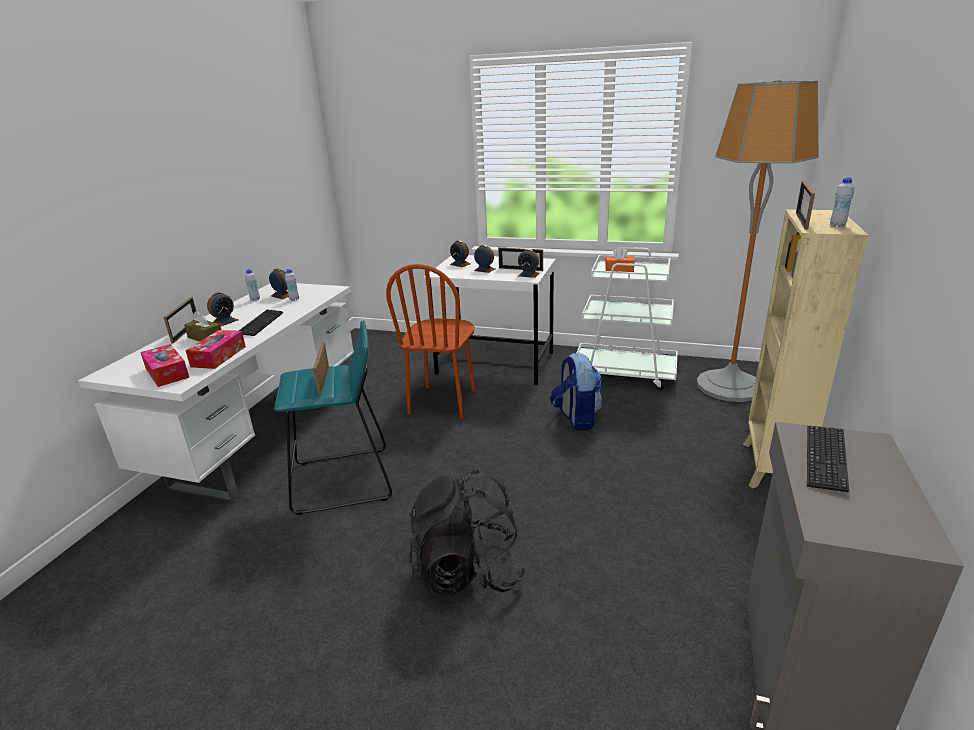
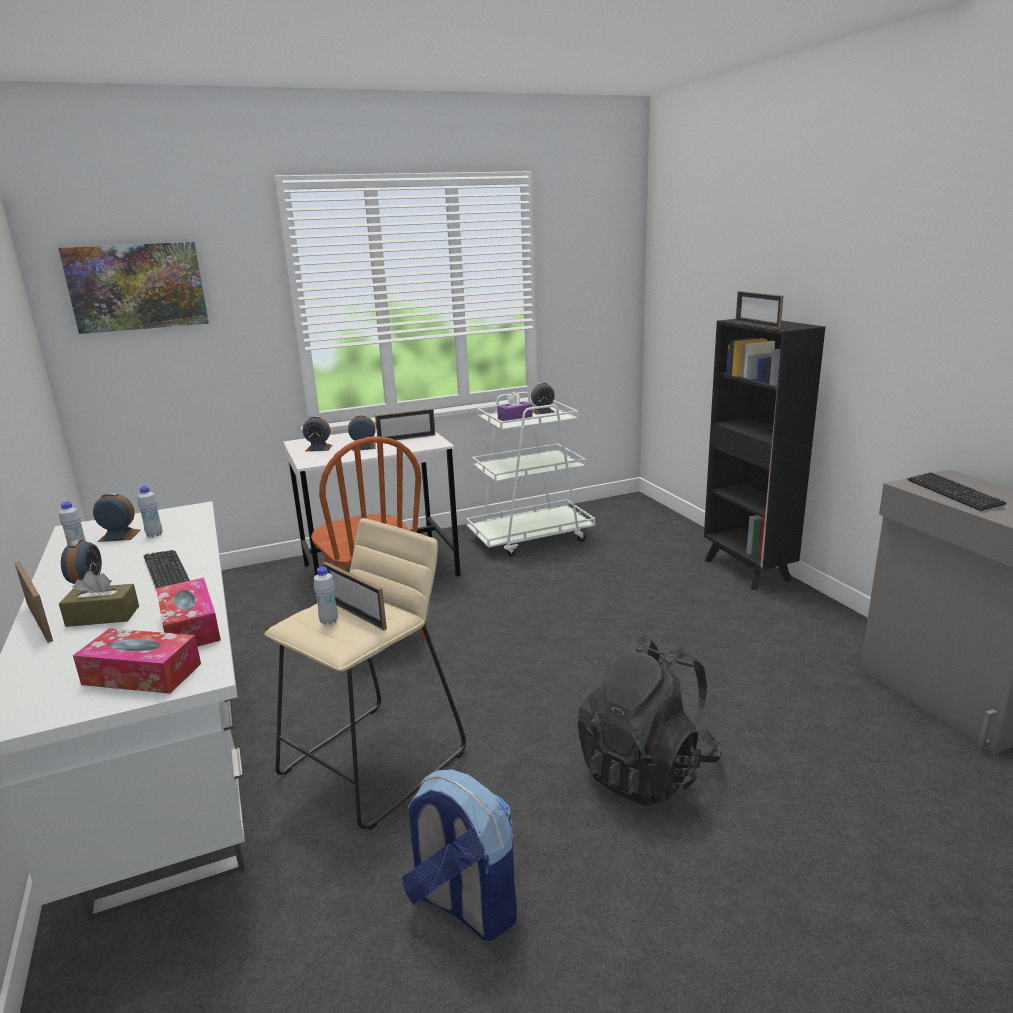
camera: 40 degrees left, 5 degrees down
(343, 481) = (374, 763): turquoise stool -> beige stool
(380, 135) = (137, 287): none -> picture
(528, 274) = (427, 441): alarm clock -> alarm clock (543, 411)
(576, 418) = (544, 592): backpack -> backpack (463, 904)
(619, 269) = (515, 418): orange tissue box -> purple tissue box
(729, 386) = (632, 520): floor lamp -> none
(771, 468) = (747, 570): beige bookcase -> black bookcase
(837, 225) = (789, 324): white bottle -> white bottle (329, 621)

